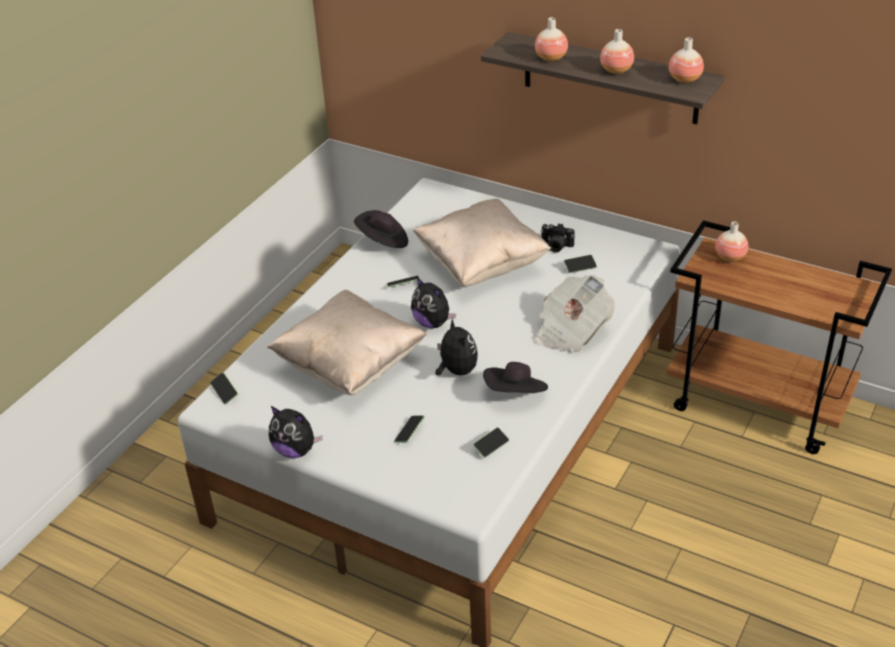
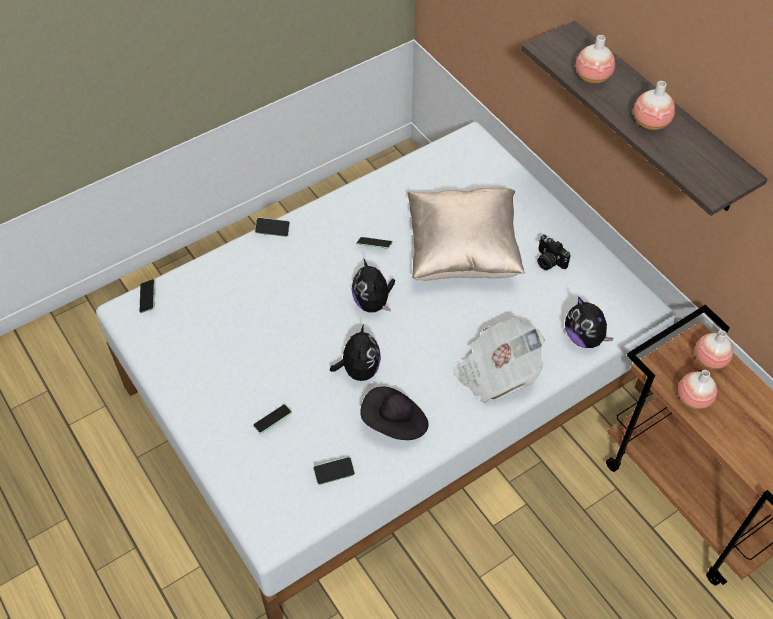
camera: 25 degrees right, 15 degrees up
(295, 450) = (166, 392): plush toy -> plush toy (584, 338)
(350, 365) = (270, 319): beige pillow -> none
(383, 241) = (388, 185): black hat -> none
(580, 267) = (555, 298): phone -> phone (272, 230)
(684, 79) = (717, 167): vase -> vase (693, 398)

